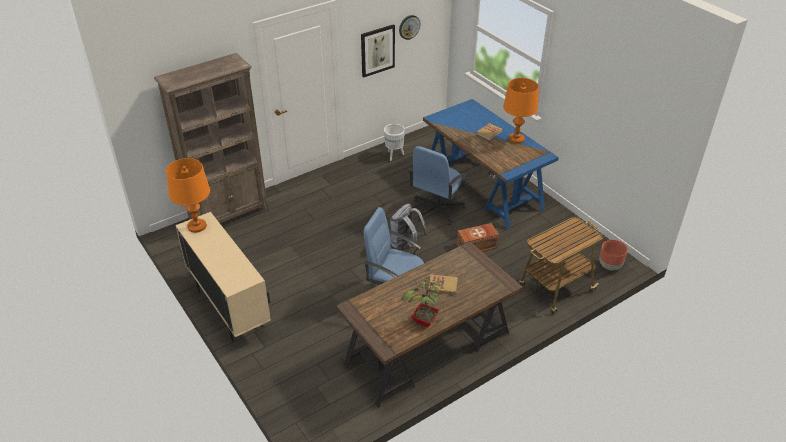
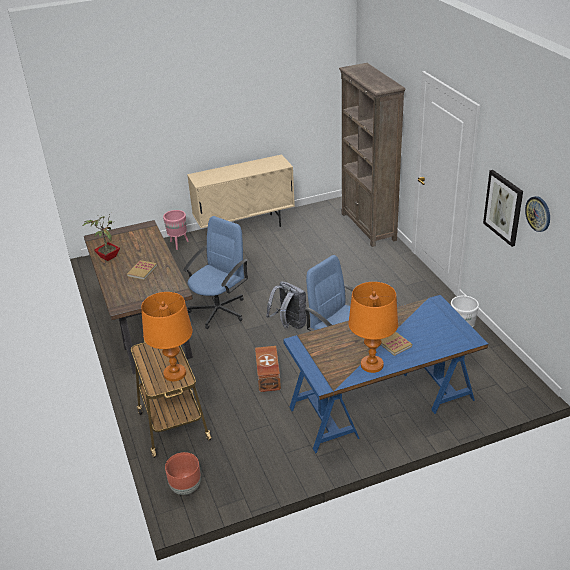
camera: 105 degrees right, 5 degrees down
(197, 226) = (275, 162): orange table lamp -> orange table lamp (175, 373)
(269, 363) = (178, 244): none -> pink planter

